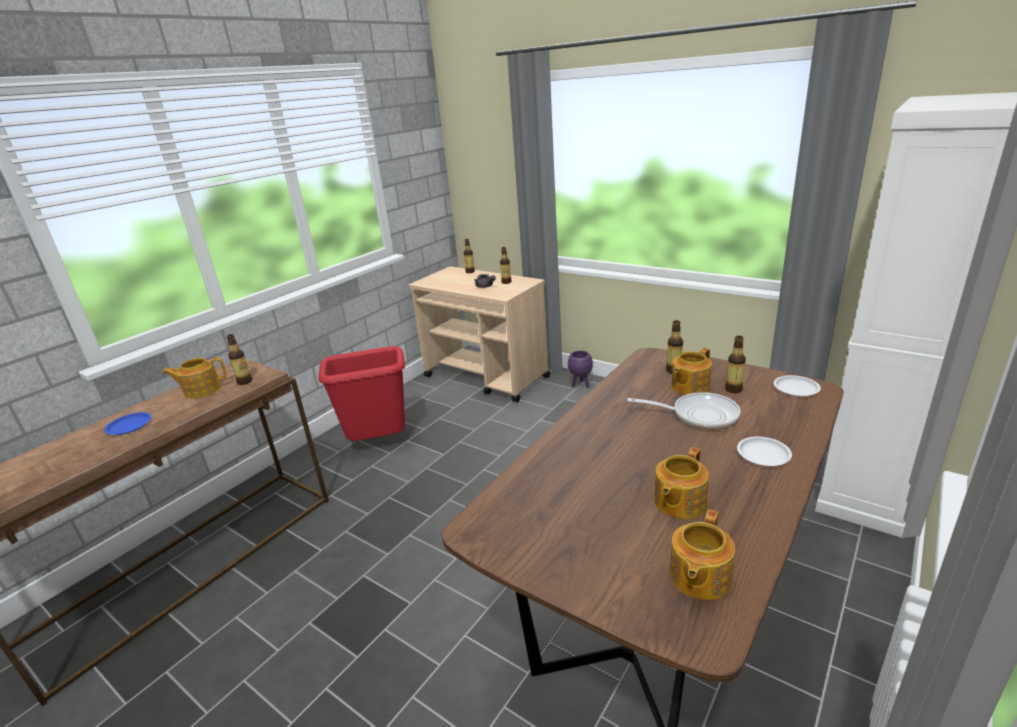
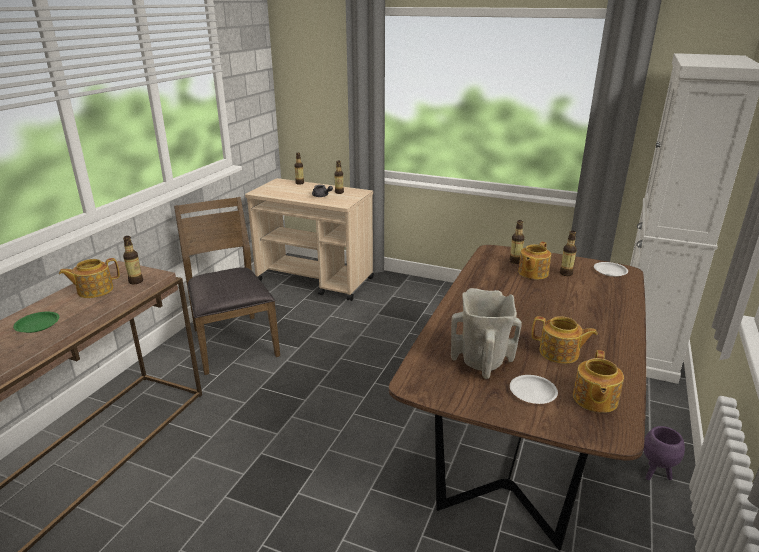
camera: 15 degrees left, 0 degrees up
(129, 426) = (37, 325): blue plate -> green plate
(379, 443) = (233, 342): red trash can -> brown chair
(570, 508) = (482, 363): none -> beige vase
(580, 385) = (402, 284): purple planter -> purple planter (655, 474)
(678, 503) = (559, 353): teapot -> teapot turned 90 degrees counterclockwise
(699, 415) = (548, 293): frying pan -> none
(764, 454) = (605, 317): white plate -> white plate (533, 392)

